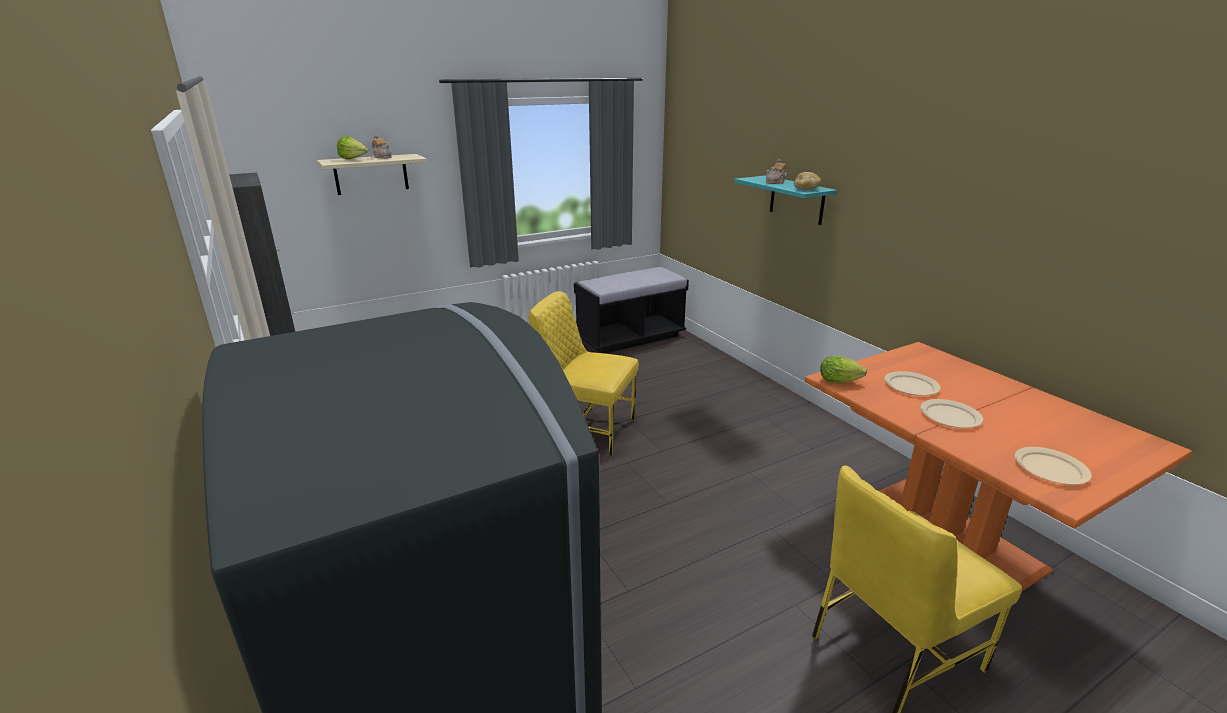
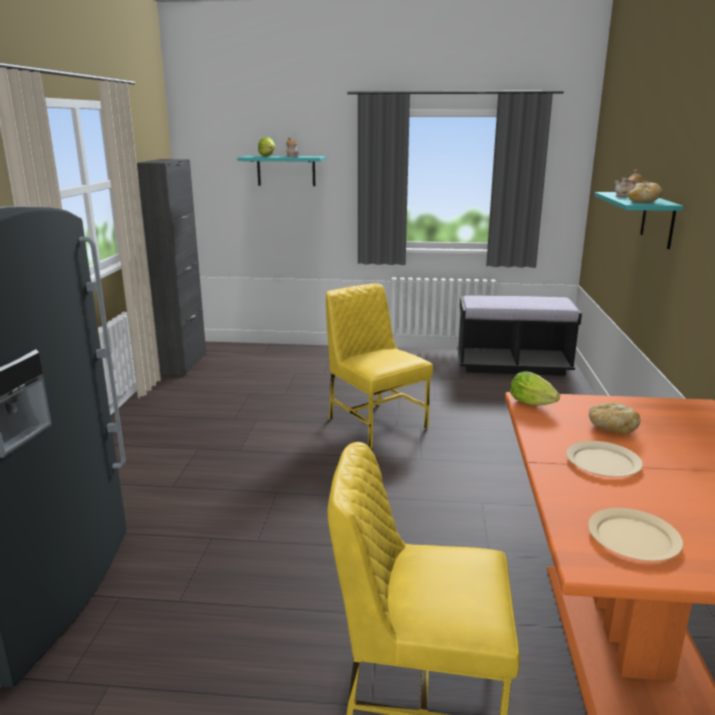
camera: 35 degrees right, 5 degrees down
(371, 174) = (286, 171): beige shelf -> turquoise shelf
(911, 386) = (611, 428): beige plate -> bread

